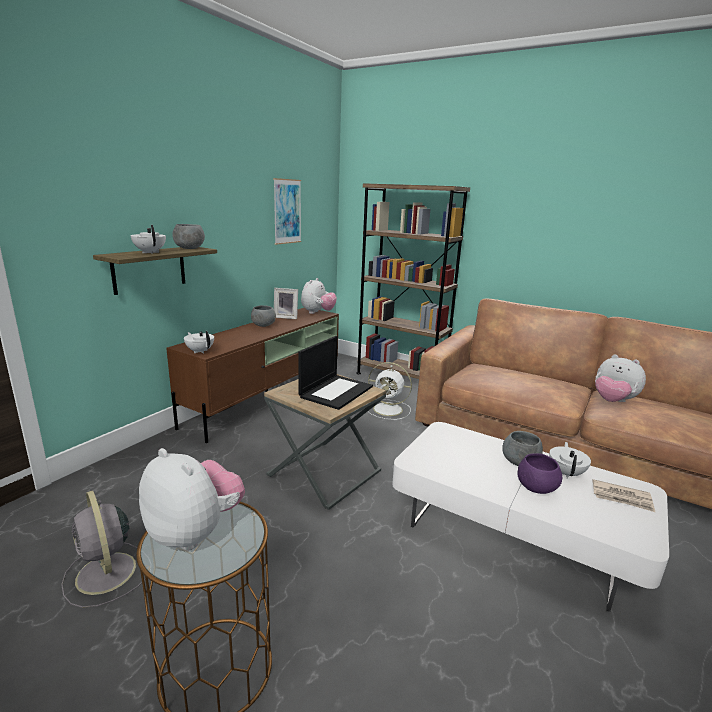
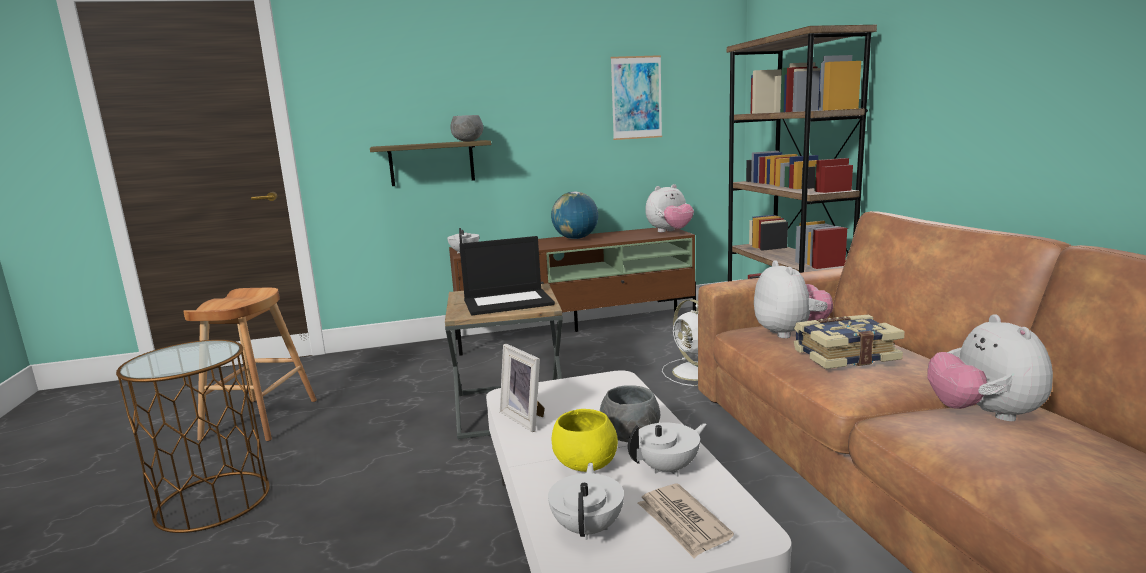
camera: 45 degrees right, 5 degrees down
(107, 574) = (260, 419): grey fan -> brown stool
(150, 252) = (418, 144): white teapot -> white teapot (588, 527)
(195, 532) = (184, 354): plush toy -> plush toy (789, 333)
(263, 325) = (575, 238): grey bowl -> globe
(286, 317) = (621, 233): picture frame -> picture frame (526, 418)
(533, 384) = (844, 355): none -> book
(536, 488) = (585, 464): purple bowl -> yellow bowl

